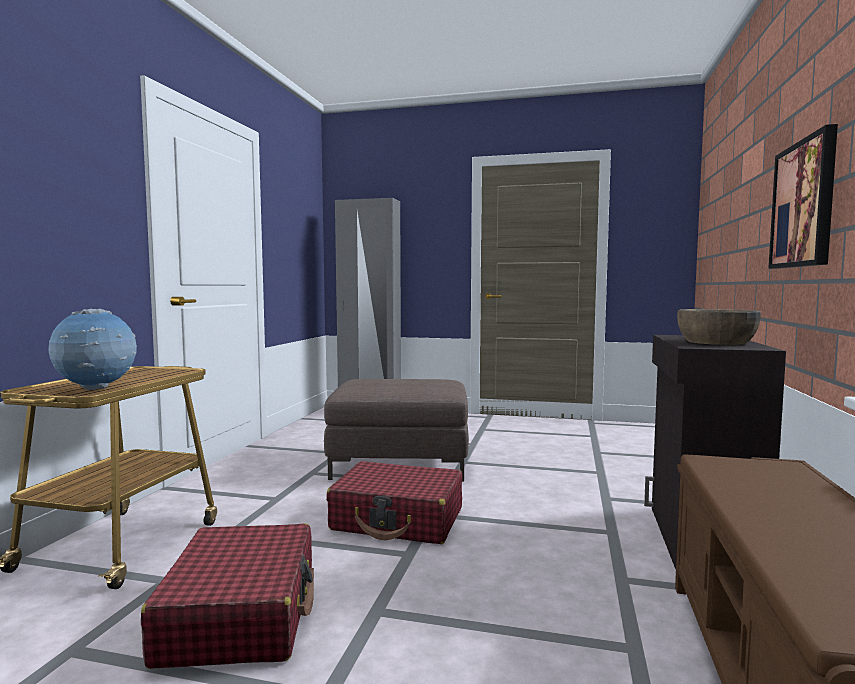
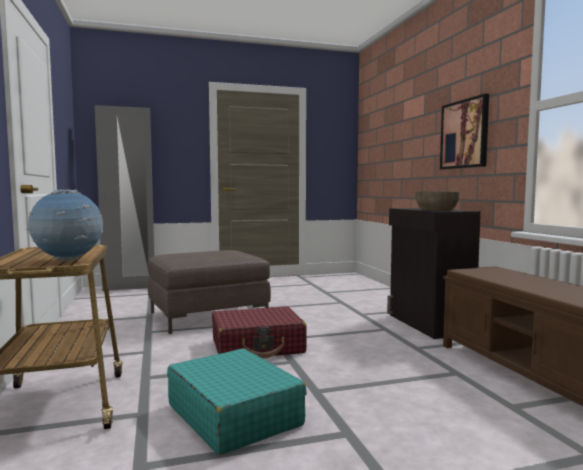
camera: 30 degrees left, 0 degrees up
(241, 614) = (234, 414): red suitcase -> turquoise suitcase

